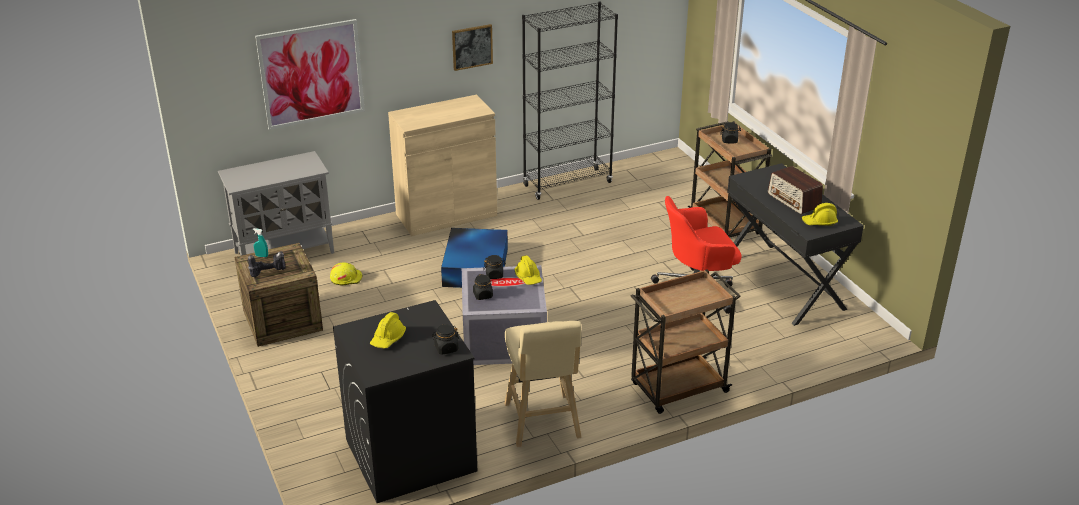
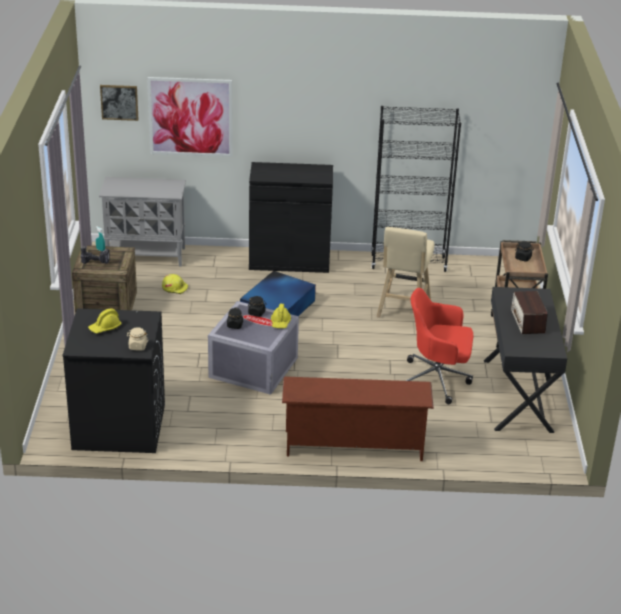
camera: 25 degrees right, 0 degrees up
(446, 215) = (289, 261): beige cabinet -> black cabinet
(446, 348) = (137, 346): black jar -> beige jar
(472, 47) = (333, 123): picture -> picture (119, 102)
(542, 424) = (229, 437): beige stool -> beige stool (403, 310)
(677, 389) = (353, 446): brown cart -> brown shoe rack
(819, 222) = (530, 345): yellow hard hat -> none

